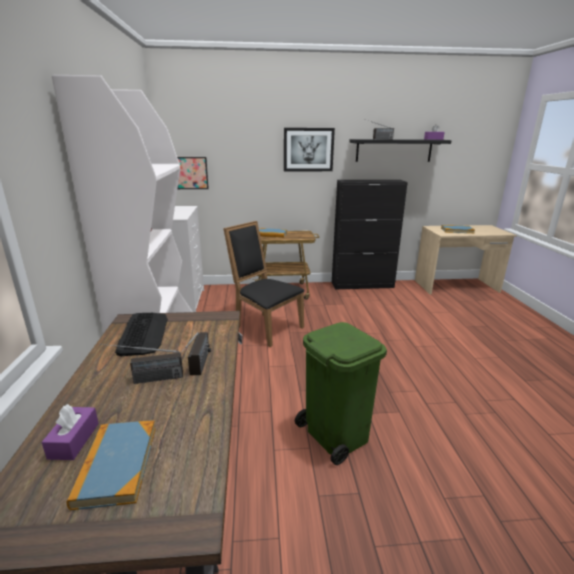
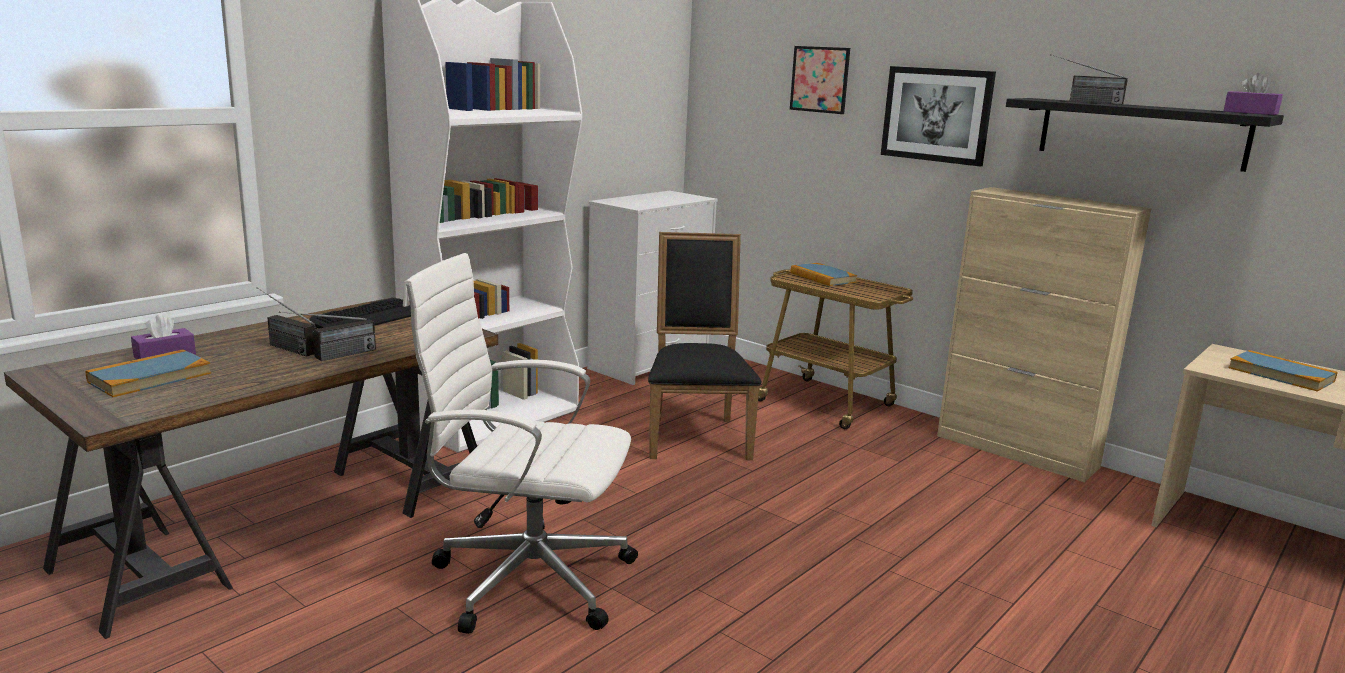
camera: 45 degrees right, 5 degrees down
(191, 173) = (730, 140): picture -> picture (819, 79)
(335, 434) = (526, 578): green trash can -> white office chair
(362, 285) = (1017, 451): black cabinet -> beige cabinet

